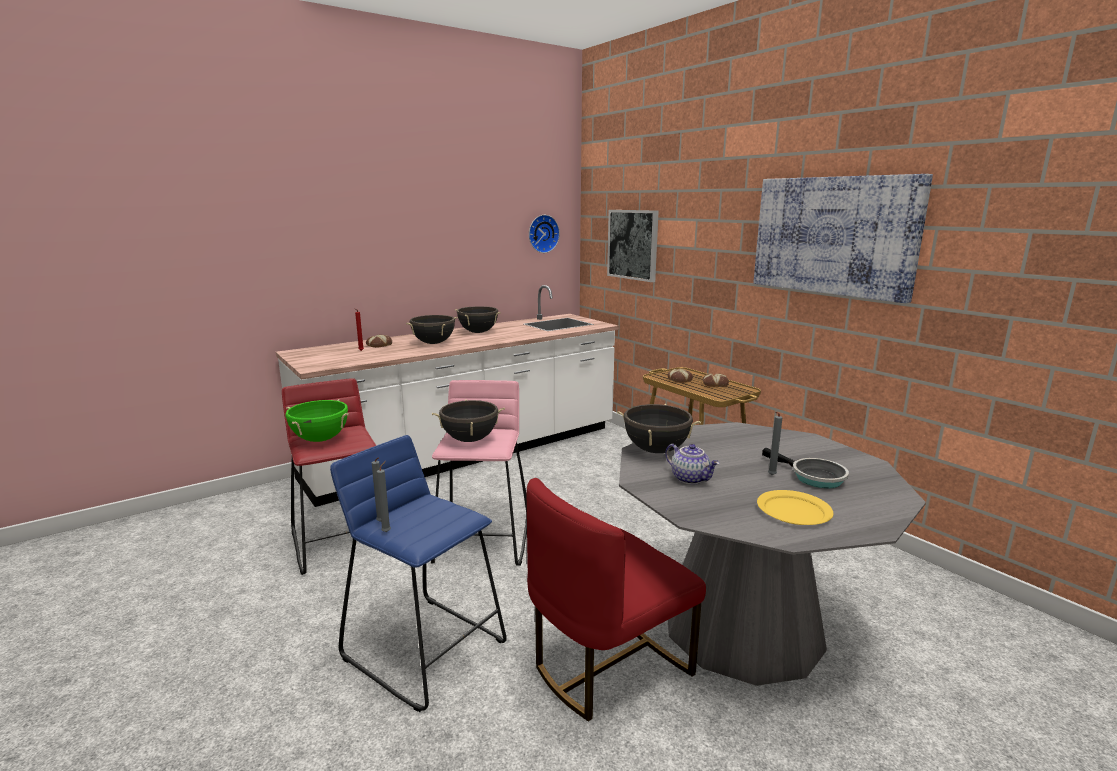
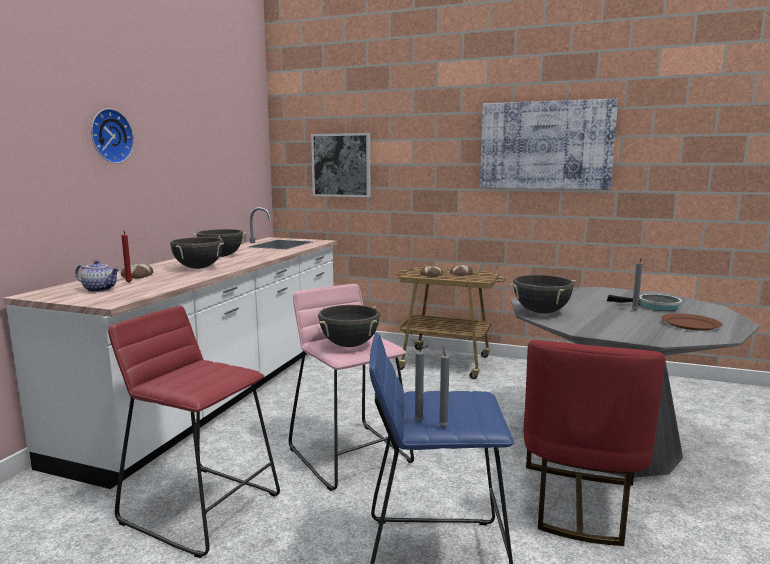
camera: 35 degrees left, 5 degrees down
(320, 439) = (187, 380): green cooking pot -> none
(542, 233) = (245, 157): wall clock -> wall clock (109, 136)
(691, 479) = (602, 322): teapot -> teapot (100, 289)
(793, 511) = (690, 324): yellow plate -> brown plate

